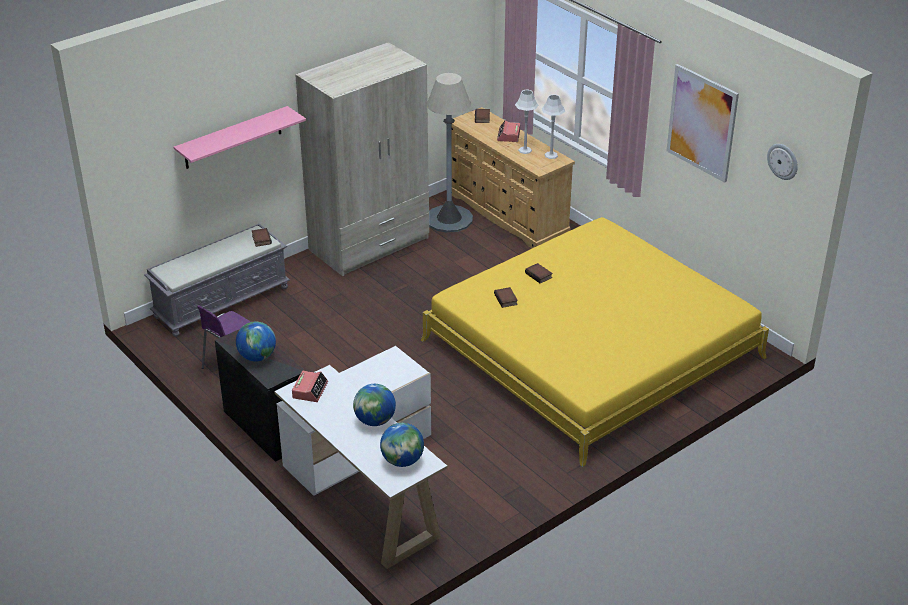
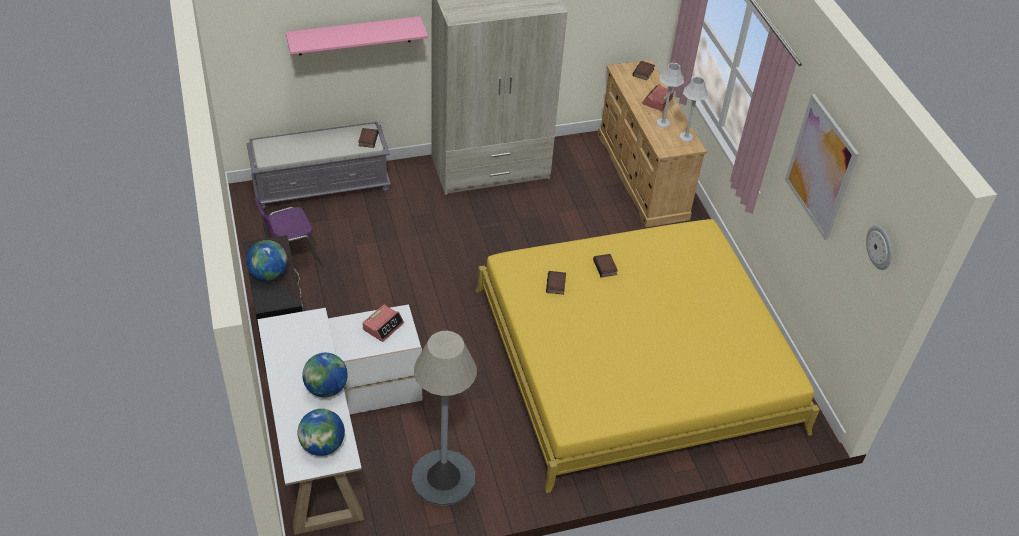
camera: 20 degrees right, 10 degrees up
(310, 390) = (289, 330): alarm clock -> alarm clock (383, 326)
(449, 219) = (581, 164): grey floor lamp -> grey floor lamp (443, 478)

